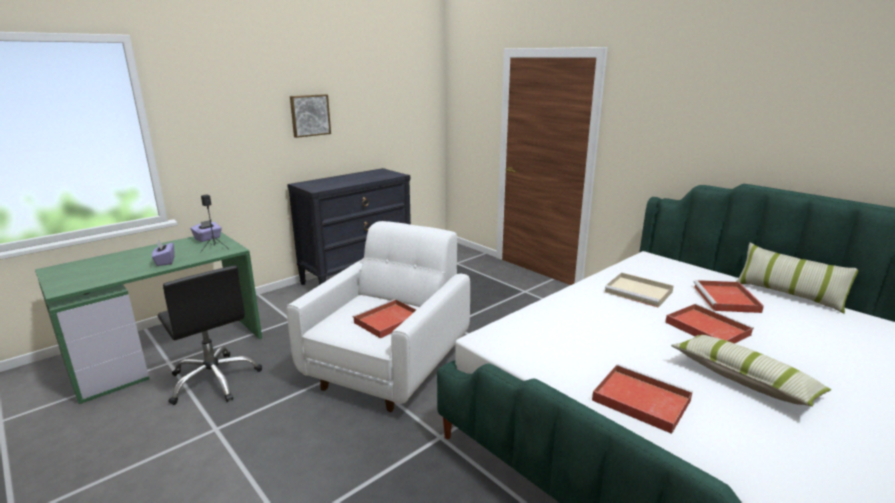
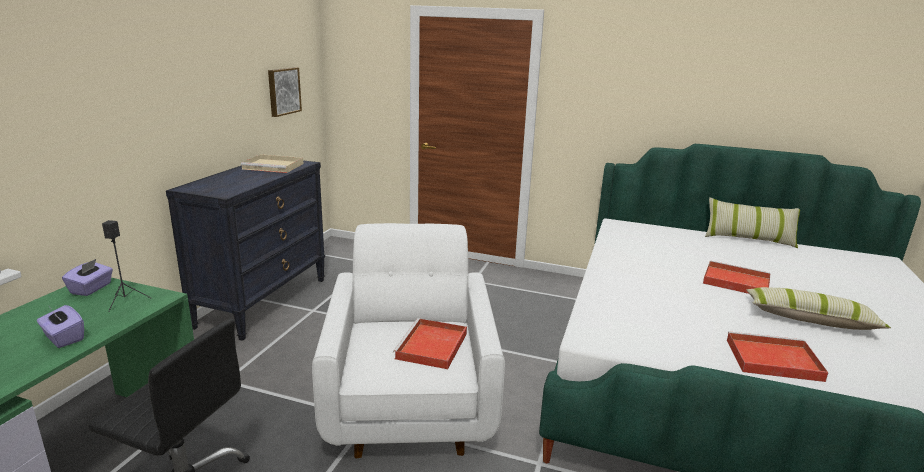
camera: 30 degrees left, 0 degrees up
(309, 115) = (185, 90): picture -> picture (283, 91)
(640, 292) = (651, 259): beige tray -> beige tray (274, 166)
(727, 299) = (717, 252): red tray -> none

